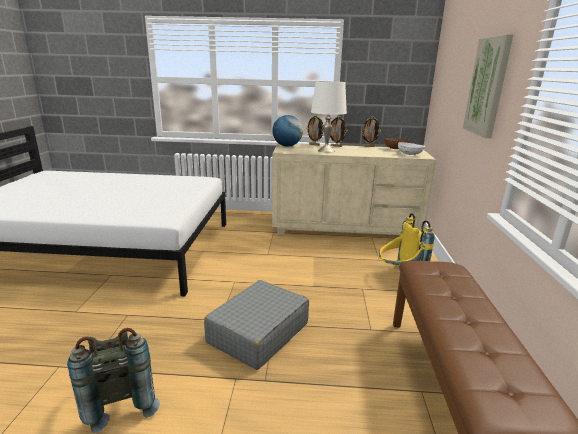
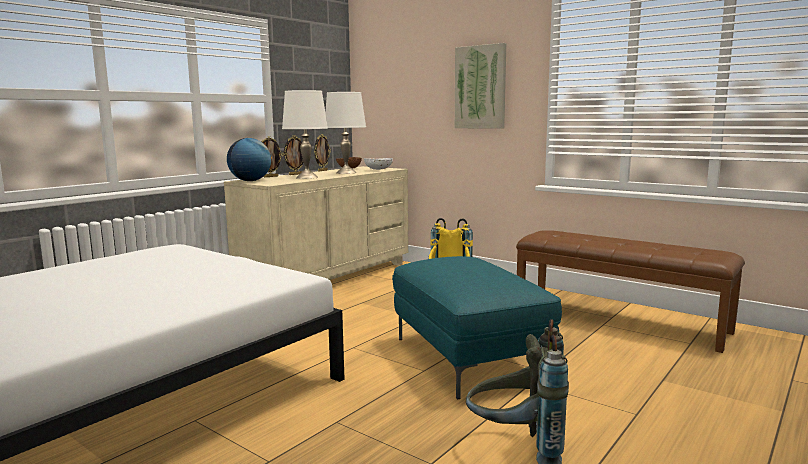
camera: 55 degrees left, 10 degrees down
(258, 333) = (470, 358): grey suitcase -> turquoise ottoman
(370, 152) = (346, 173): none -> white table lamp

